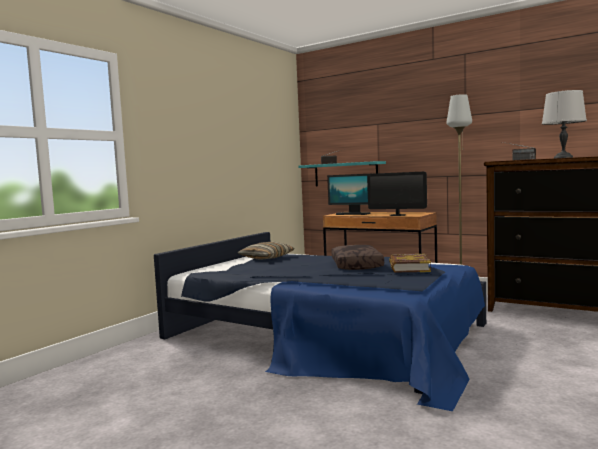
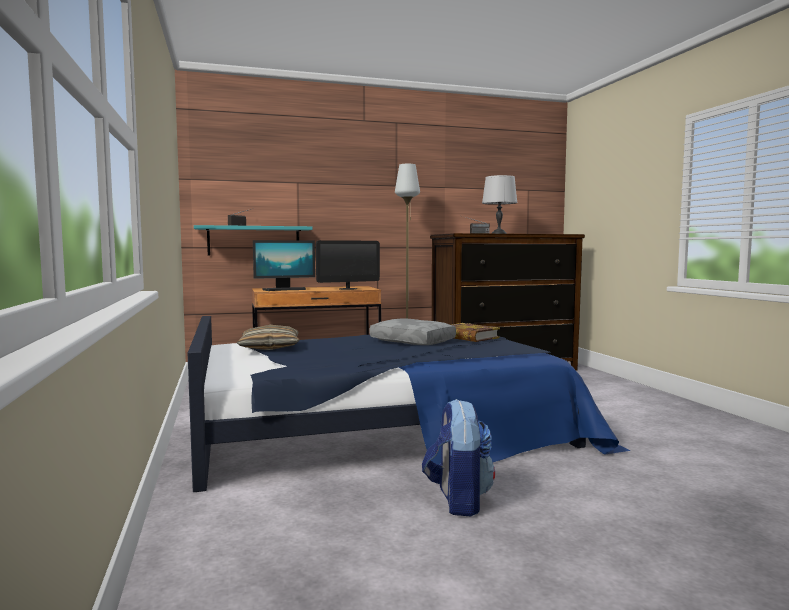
camera: 50 degrees left, 0 degrees up
(238, 388) = (458, 500): none -> backpack
(357, 265) = (413, 341): brown pillow -> grey pillow

